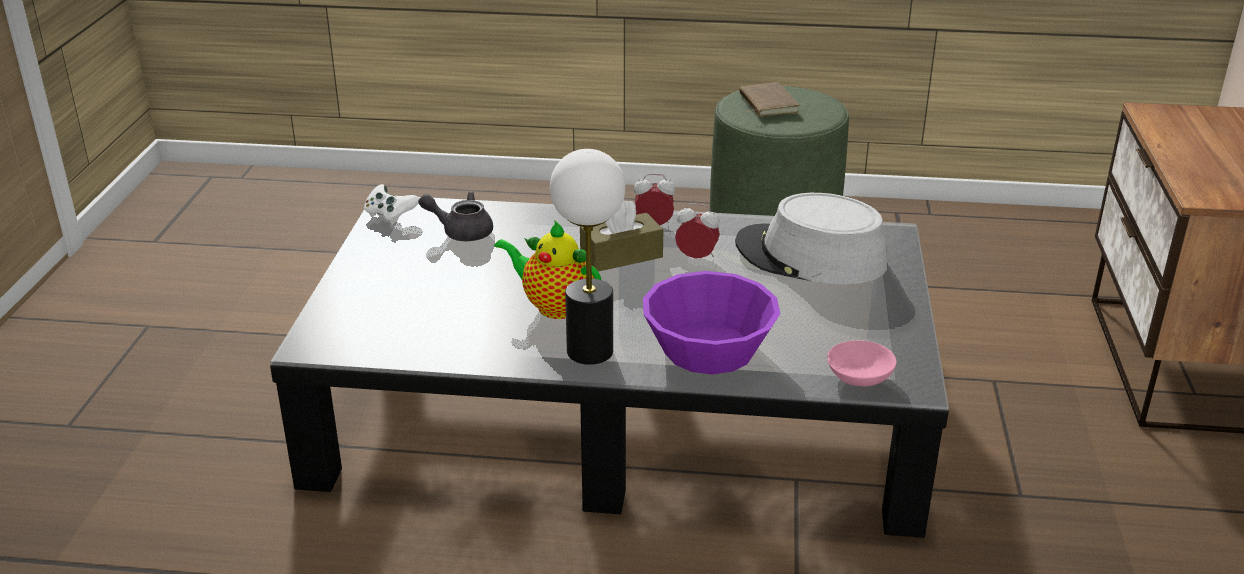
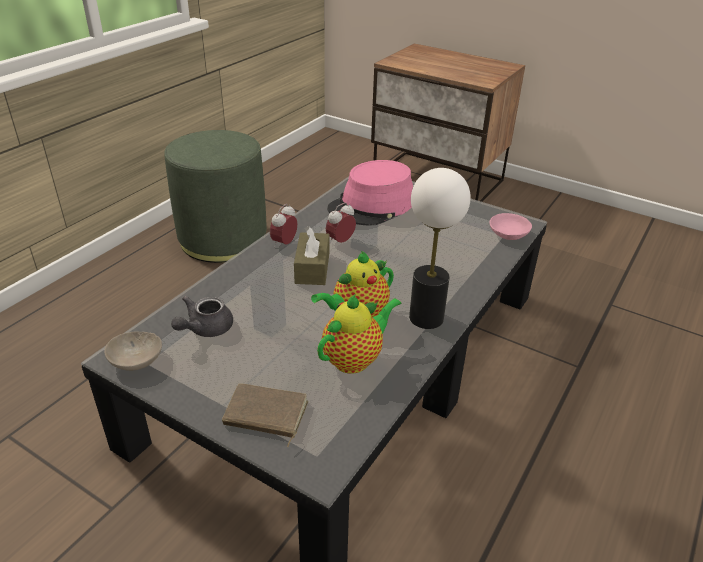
camera: 65 degrees left, 5 degrees up
(390, 215) = (135, 361): white game controller -> beige bowl
(478, 324) = (355, 359): none -> teapot
(708, 348) = (450, 272): purple bowl -> none
(766, 104) = (201, 148): brown book -> brown book (265, 415)
(810, 256) = (372, 206): grey hat -> pink hat

